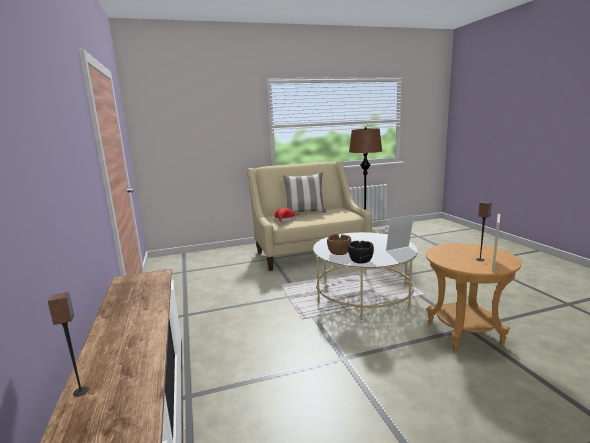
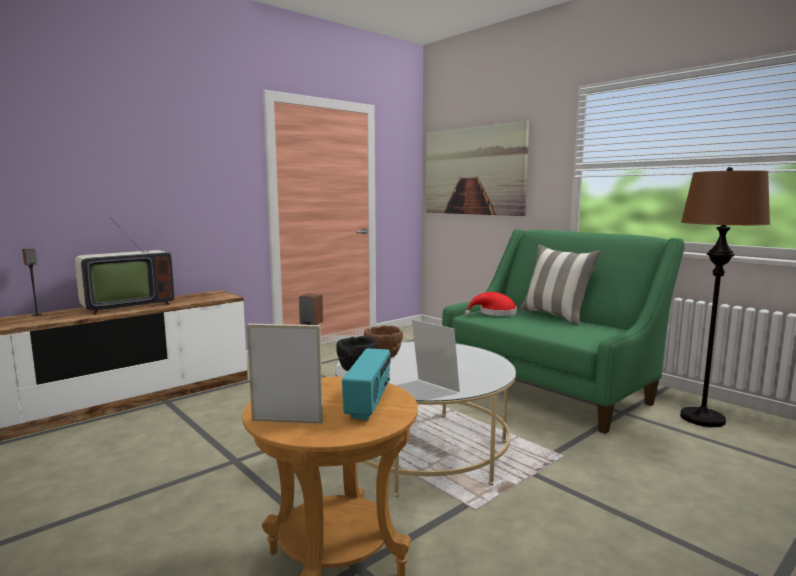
camera: 65 degrees right, 5 degrees down
(126, 324) = (126, 306): none -> television
(188, 130) = (473, 171): none -> picture
(309, 251) = (549, 387): beige sofa -> green sofa
(468, 250) = (369, 403): none -> radio

